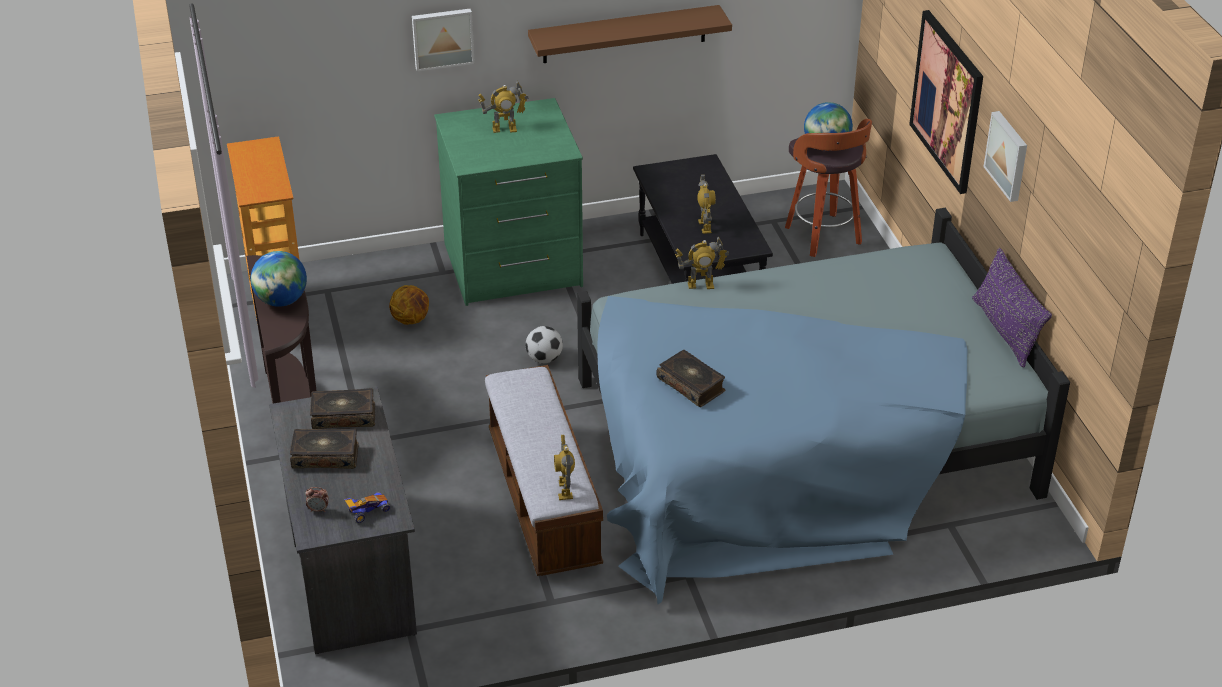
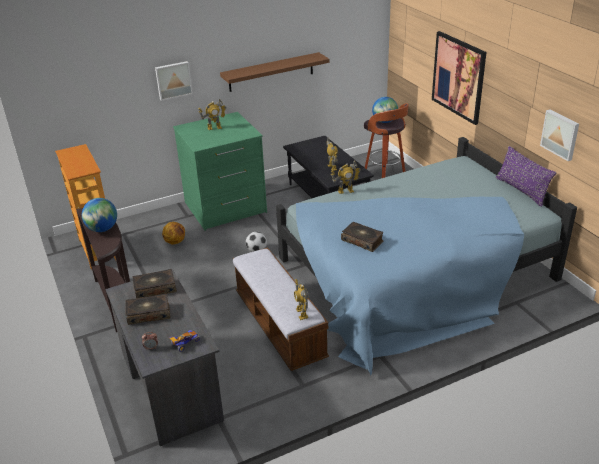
camera: 10 degrees left, 5 degrees down
(1008, 155) = (511, 90): picture -> picture (560, 134)

